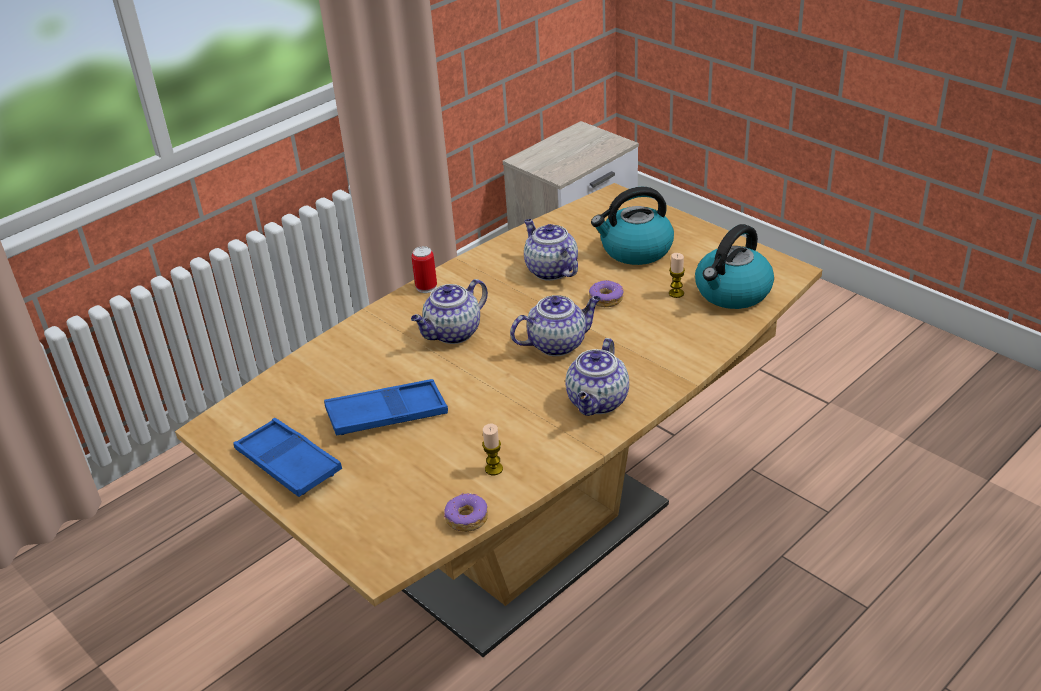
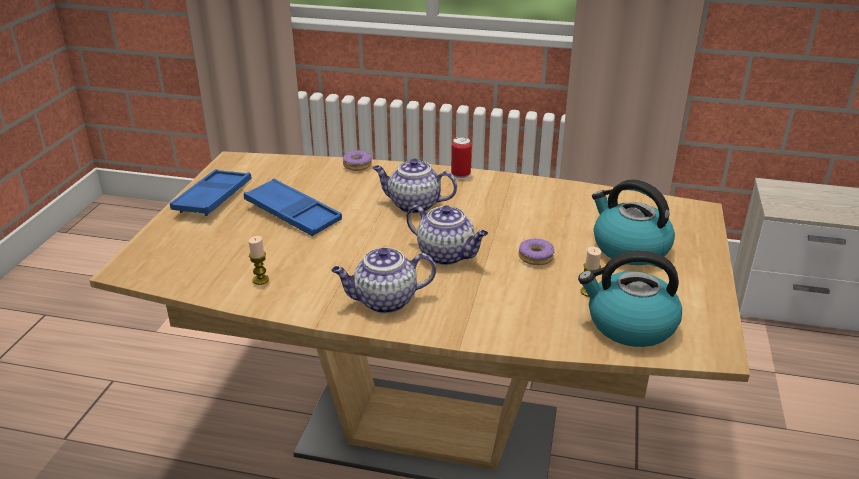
camera: 55 degrees right, 5 degrees down
(466, 518) = (194, 287): donut -> donut (357, 165)
(550, 270) = (545, 217): teapot -> none

